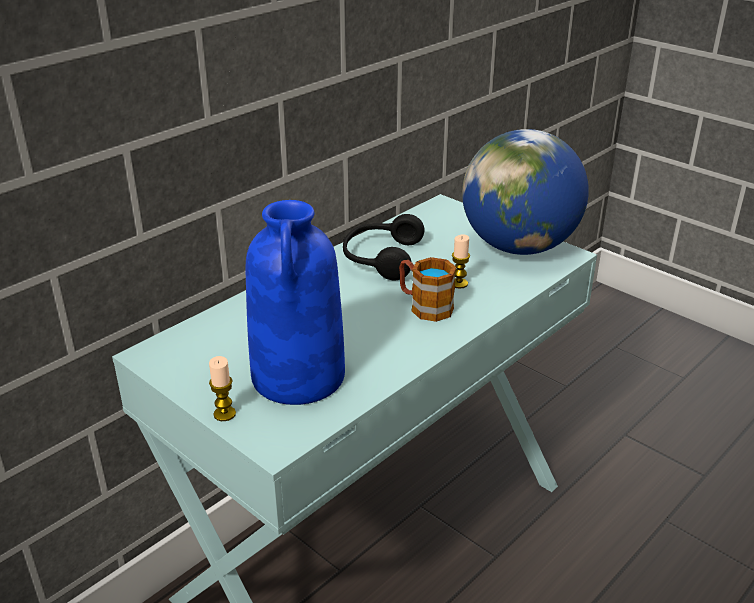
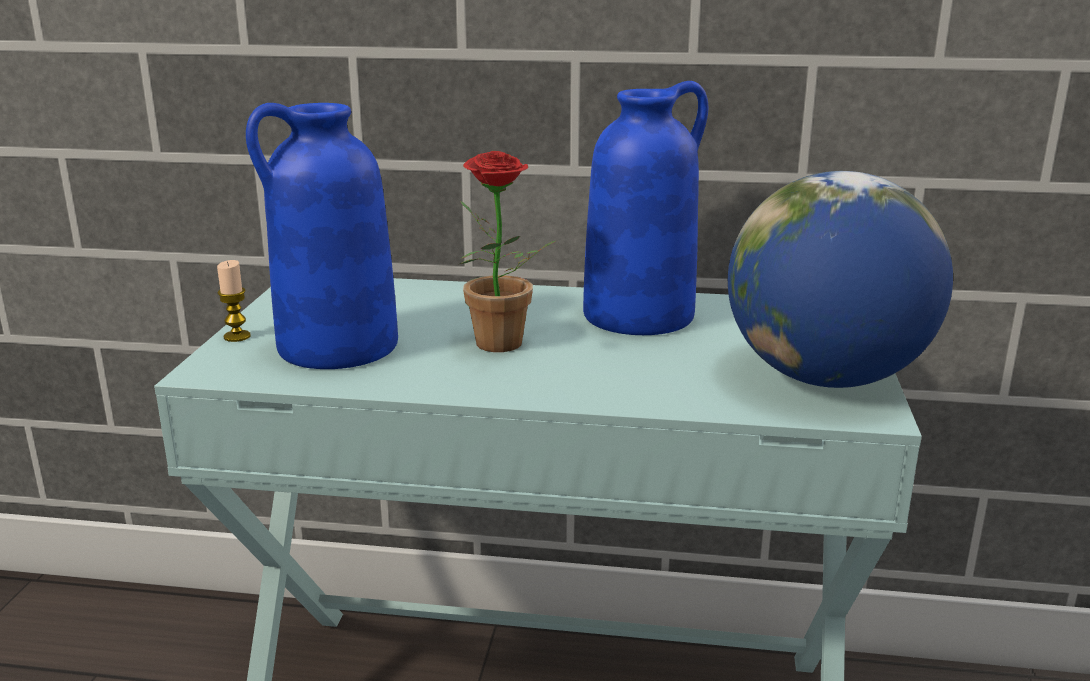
camera: 55 degrees right, 10 degrees down
(373, 318) = (502, 347): none -> potted plant
(380, 258) = (639, 315): black headphones -> blue vase
(424, 306) = (571, 364): mug -> none
(459, 283) = (657, 368): candle -> none

